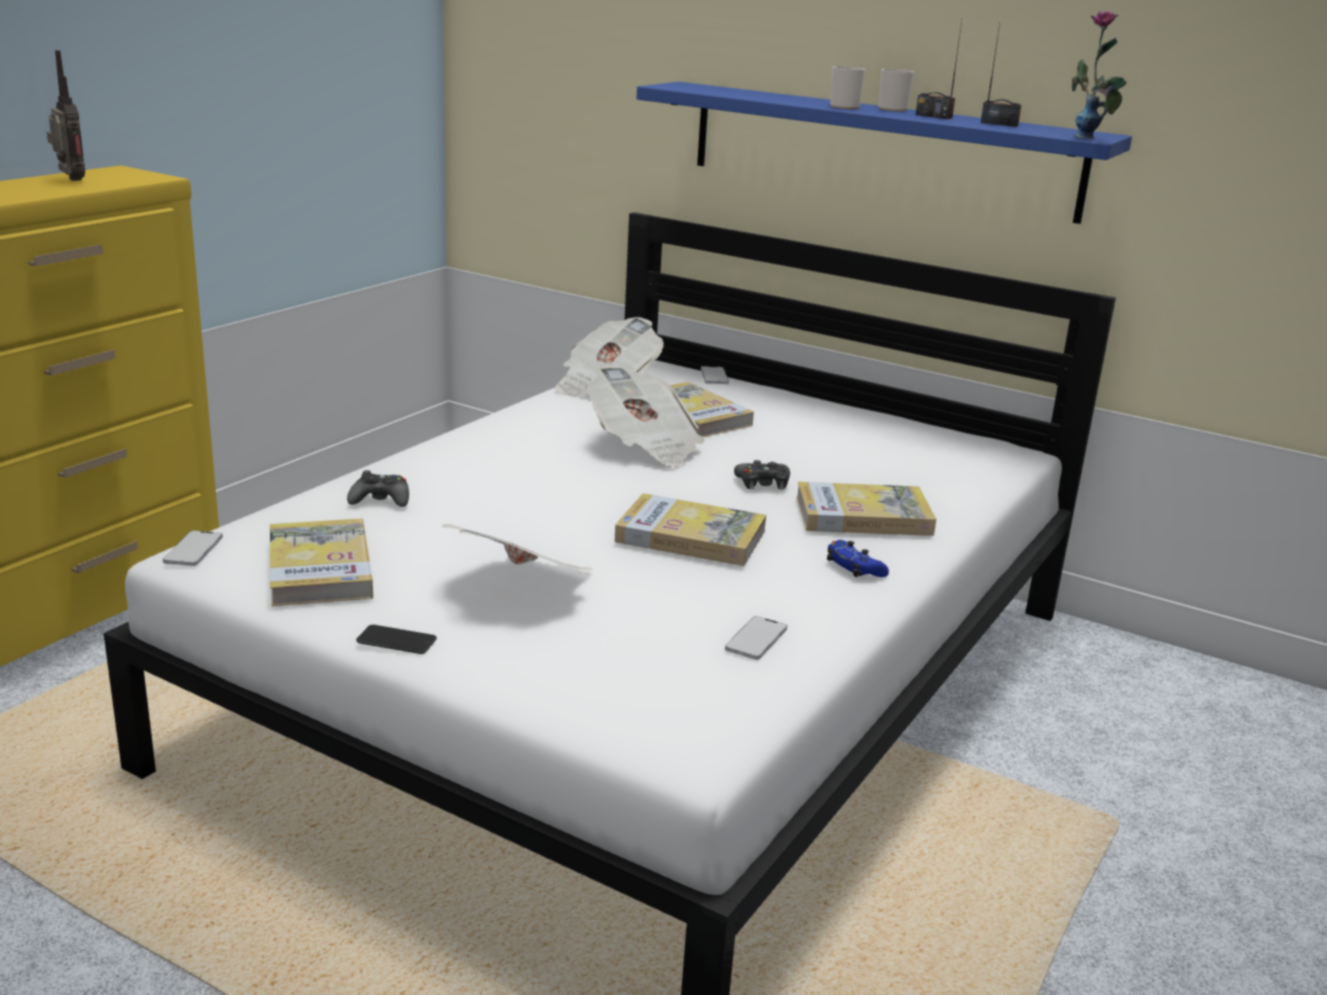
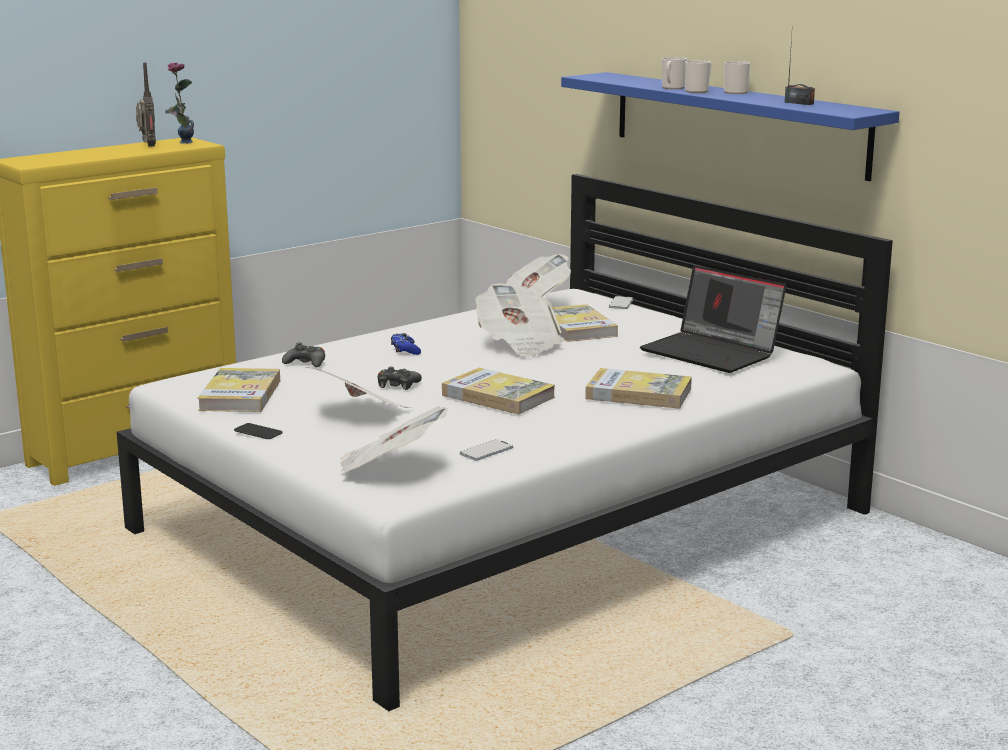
camera: 20 degrees right, 5 degrees down
(193, 550) = (172, 381): phone -> none
(647, 692) = (390, 469): none -> newspaper
(763, 483) = (583, 370): black game controller -> black game controller (397, 385)
(805, 102) = (672, 88): none -> mug
(854, 568) = (598, 421): blue game controller -> blue game controller (405, 350)
(891, 443) = (713, 352): none -> laptop
(934, 116) = (757, 97): radio -> none
(1088, 139) = (843, 114): vase -> vase (181, 144)

